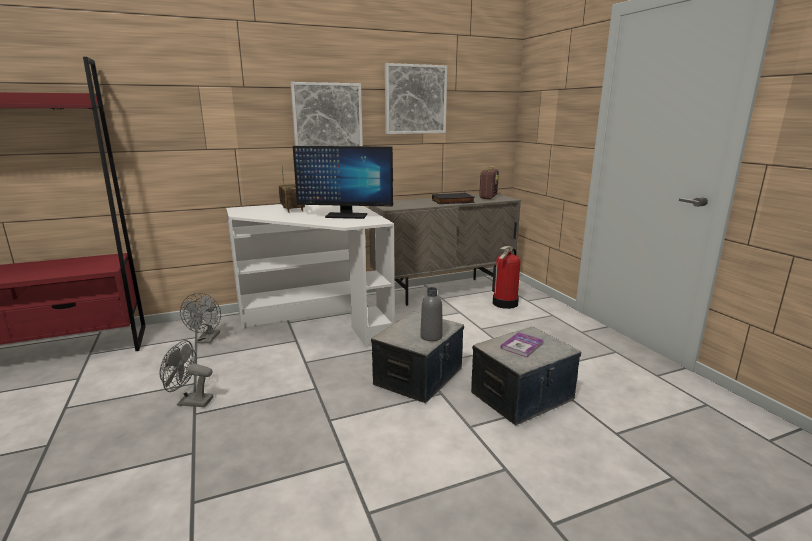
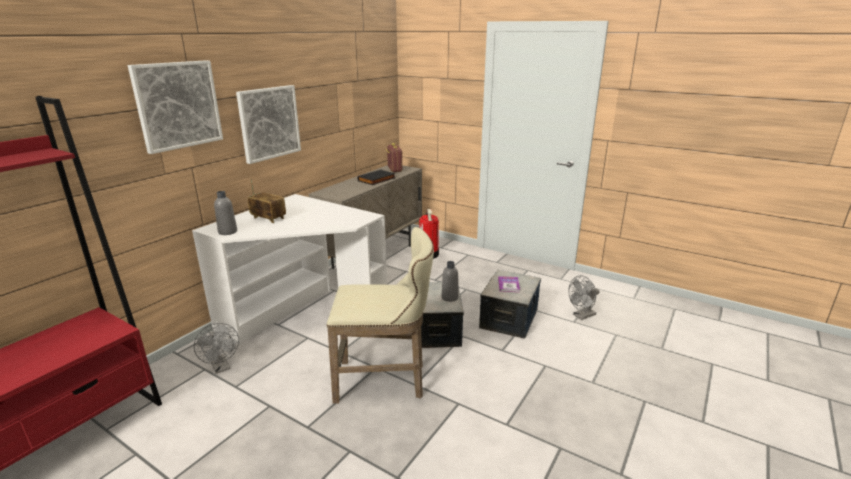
camera: 35 degrees left, 5 degrees up
(190, 402) = (289, 420): grey fan -> grey fan (581, 316)
(244, 212) = (227, 232): none -> grey bottle
(306, 405) = (385, 381): none -> beige stool
(346, 216) = (332, 215): monitor -> none
(415, 99) = (332, 93): picture -> picture (178, 105)

